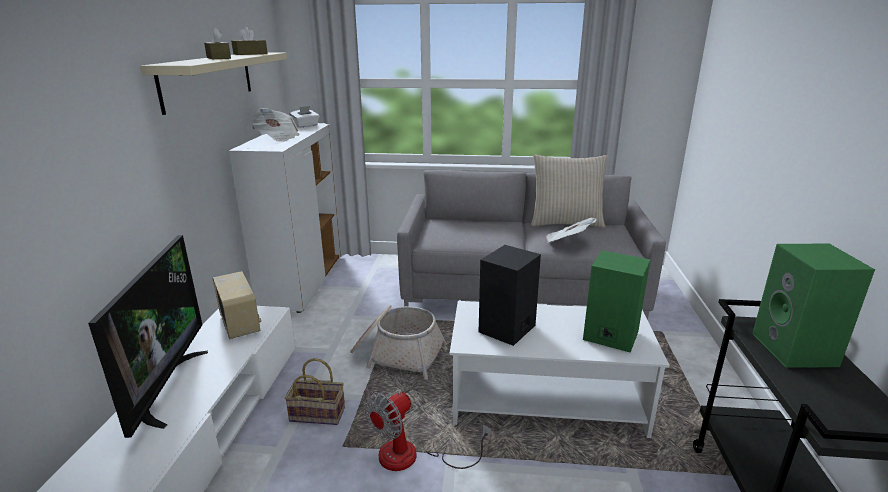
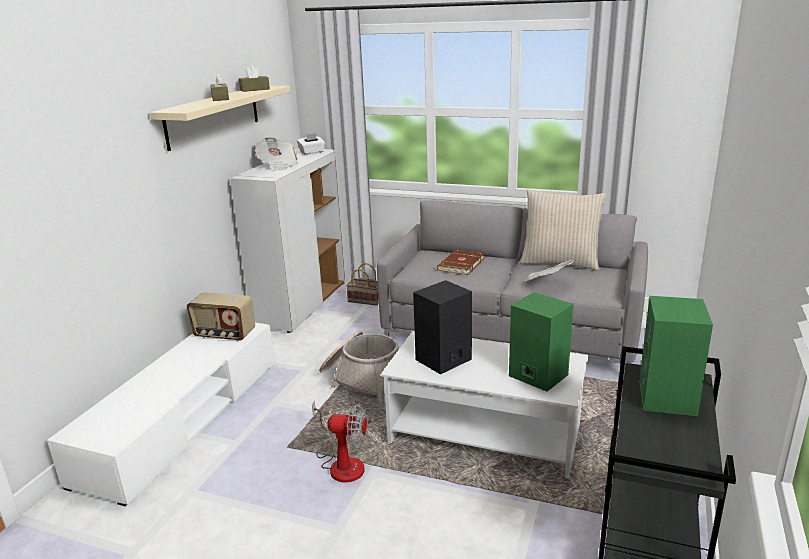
camera: 15 degrees right, 0 degrees up
(165, 387) = (152, 378): television -> none
(240, 324) = (224, 335): radio -> radio turned 120 degrees clockwise
(319, 413) = (277, 419): basket -> basket (366, 300)
(412, 456) = (342, 463): fan -> fan turned 135 degrees counterclockwise
(475, 230) = (460, 264): none -> brown book

